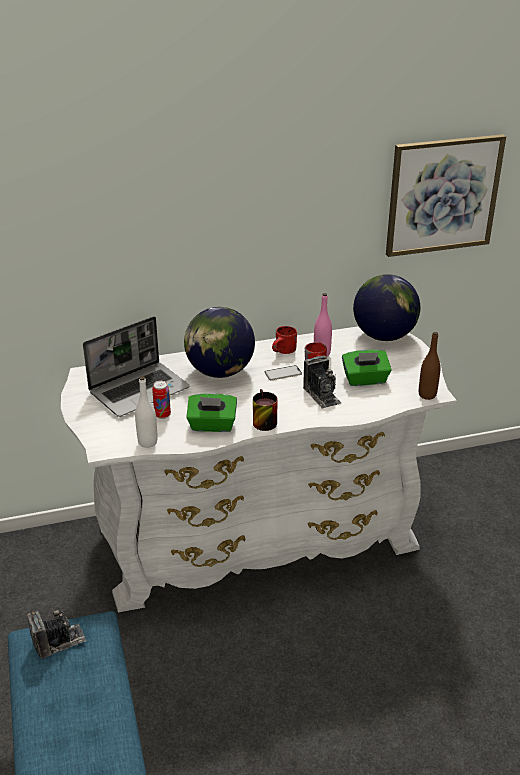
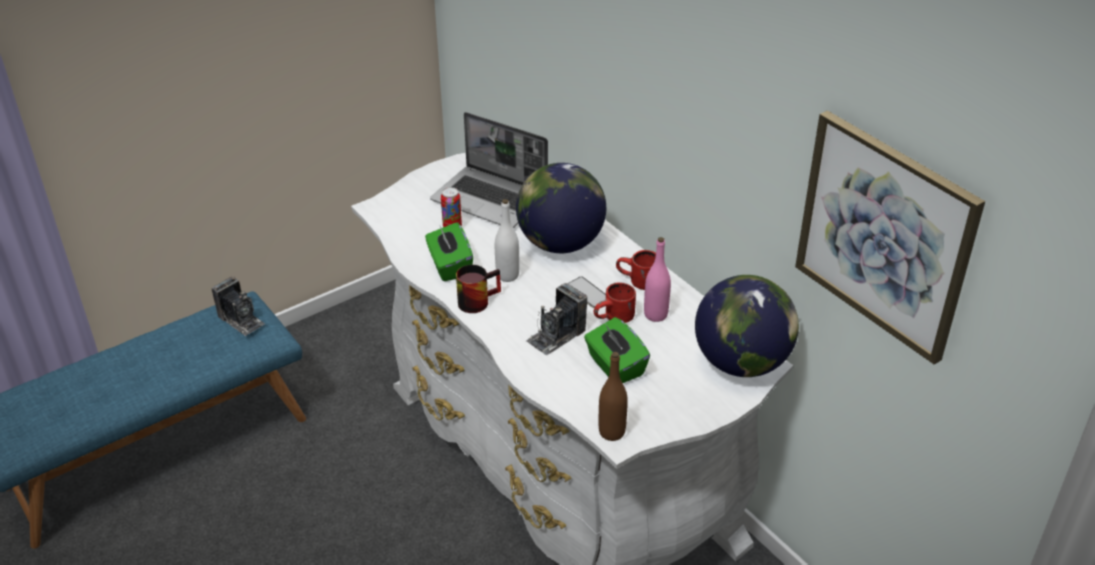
camera: 70 degrees right, 5 degrees up
(147, 442) = (399, 231): white bottle -> white bottle (507, 275)

